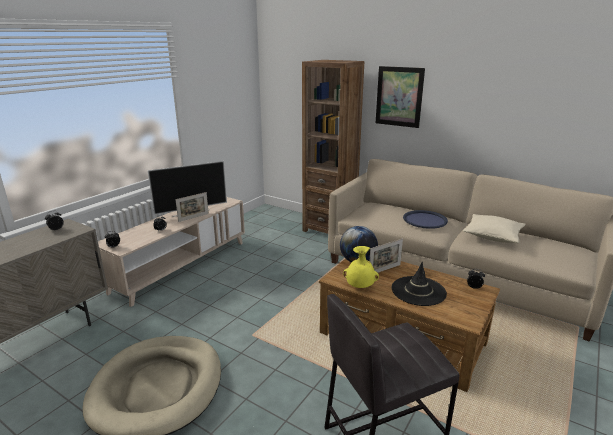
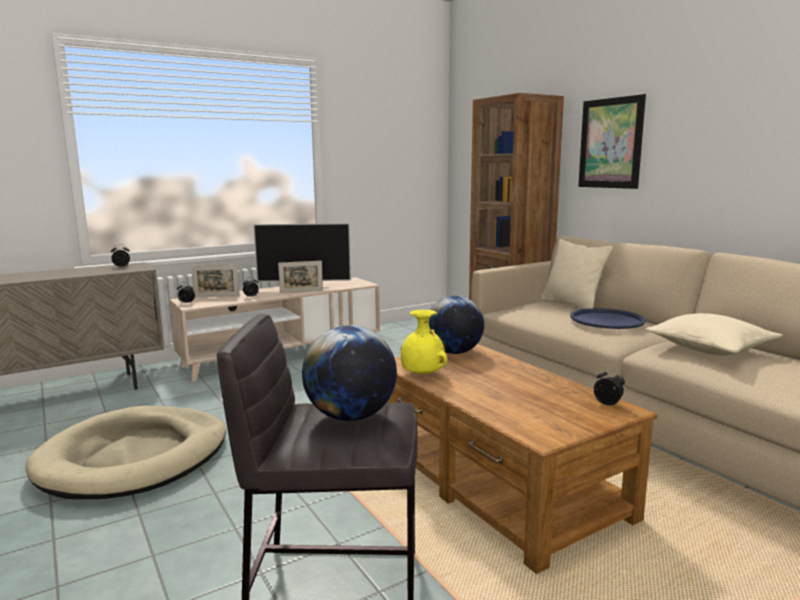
camera: 25 degrees right, 10 degrees down
(384, 270) = (482, 365): picture frame -> picture frame (216, 296)
(390, 206) = (572, 305): none -> beige pillow
(400, 347) = (351, 416): none -> globe
(418, 291) = (504, 393): black hat -> none

